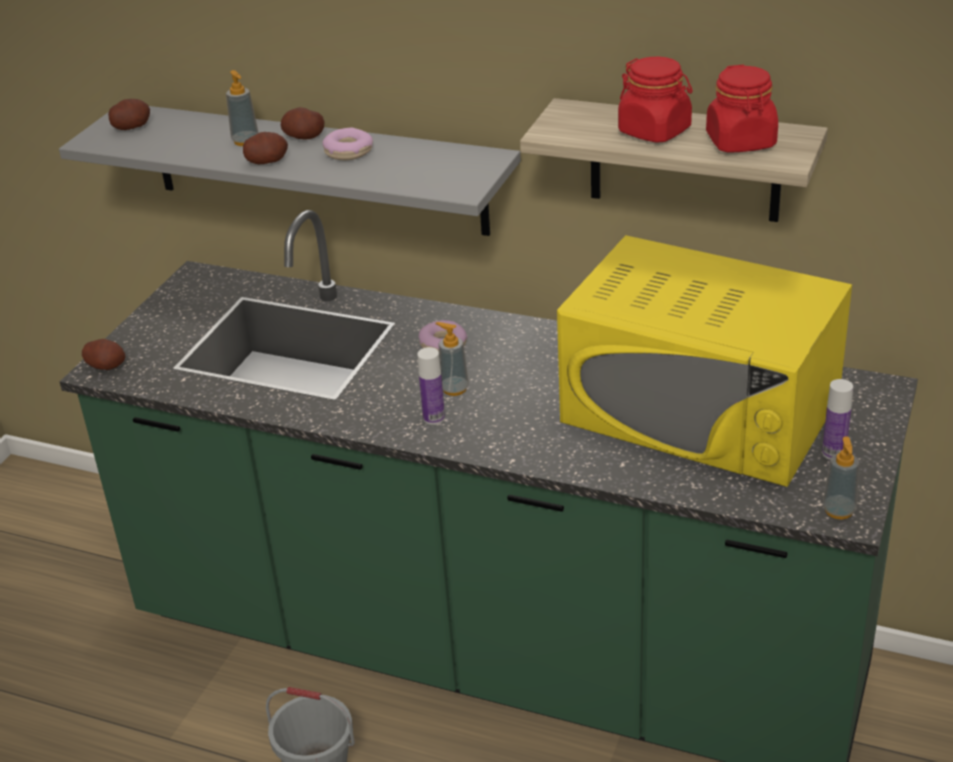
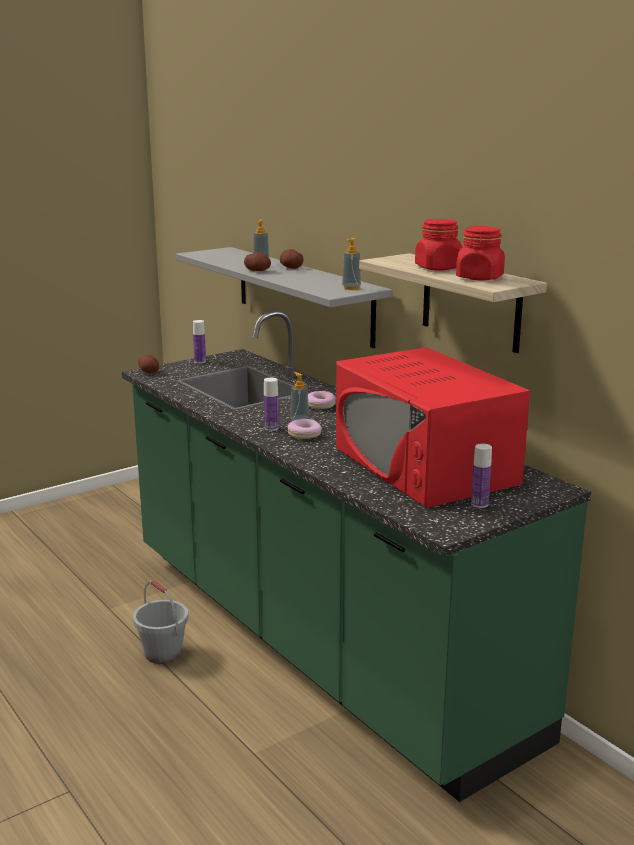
camera: 30 degrees right, 15 degrees down
(132, 127) = (219, 253): potato -> none
(157, 313) = (200, 361): none -> bottle
(348, 152) = (302, 275): donut -> donut (304, 434)
(700, 410) = (424, 465): yellow microwave -> red microwave
(839, 510) = (443, 526): soap dispenser -> soap dispenser (351, 288)

